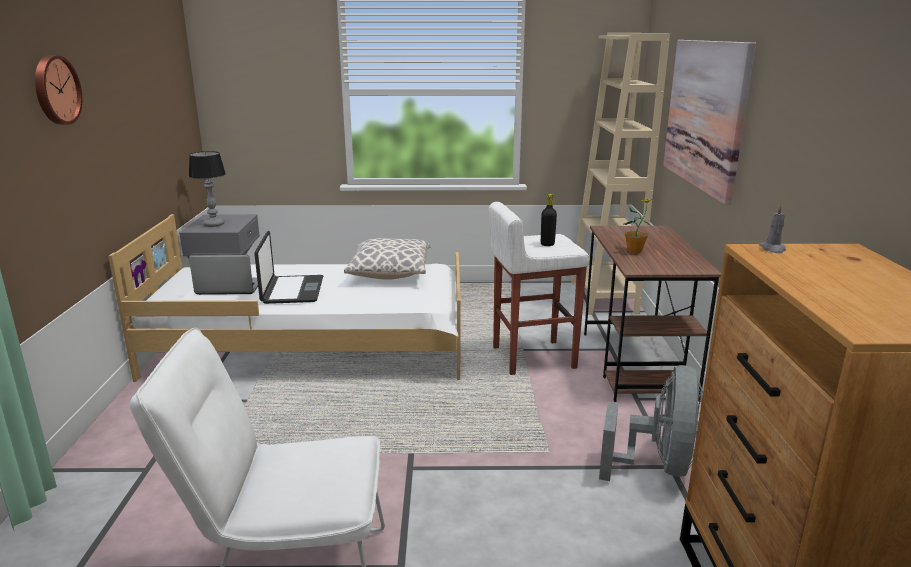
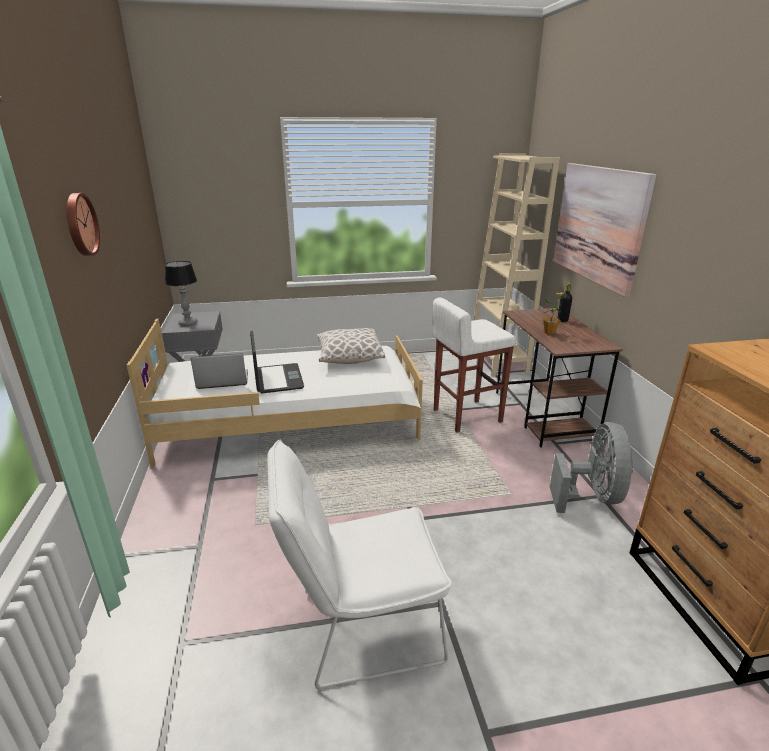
camera: 10 degrees left, 5 degrees up
(547, 244) = (480, 329): black bottle -> black bottle (562, 320)
(773, 249) = (725, 347): grey candle -> none

